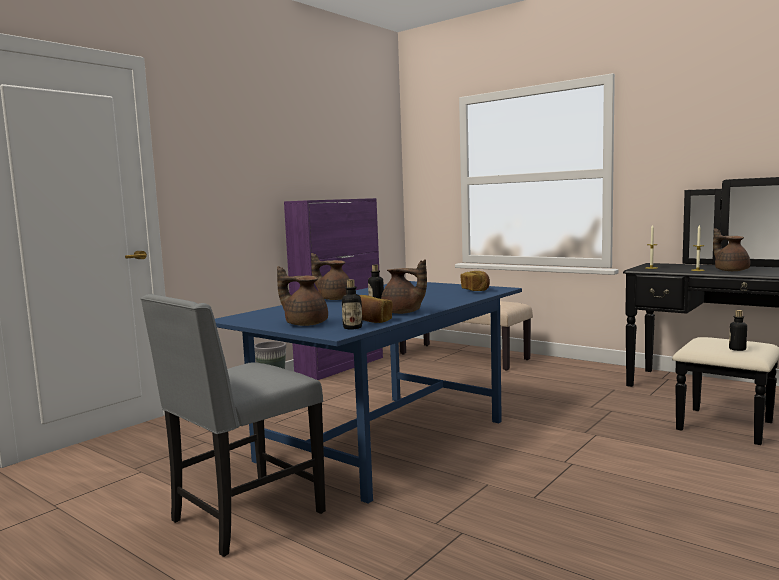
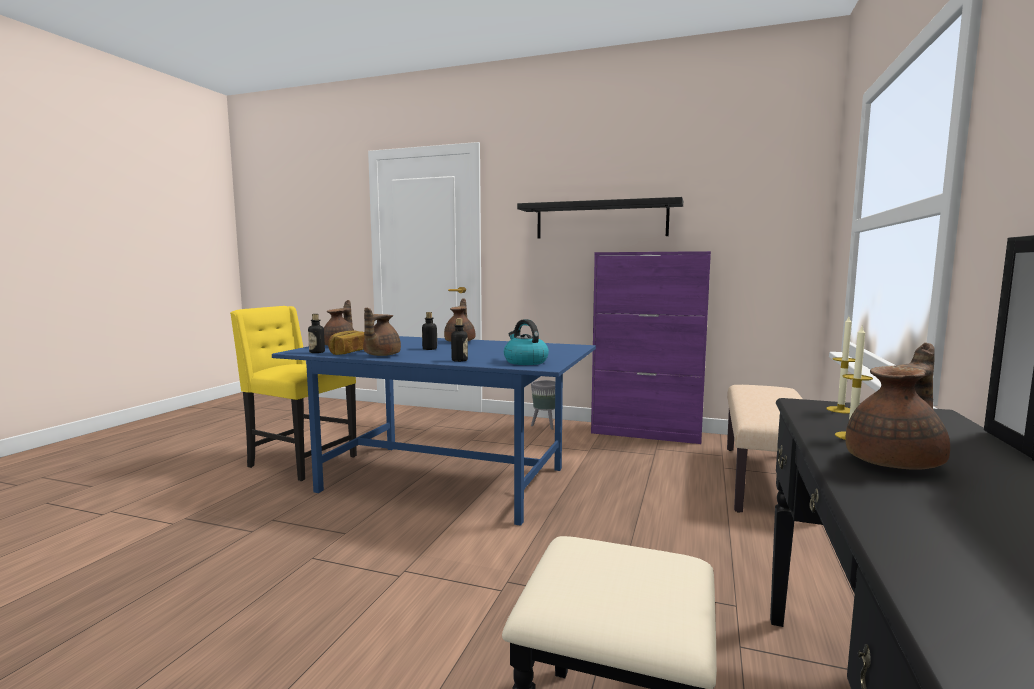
camera: 70 degrees right, 0 degrees up
(244, 517) = (300, 462): grey chair -> yellow chair
(276, 168) = (601, 220): none -> black shelf
(475, 290) = (525, 362): bread -> kettle
(737, 349) = (571, 582): bottle -> bottle (459, 360)

